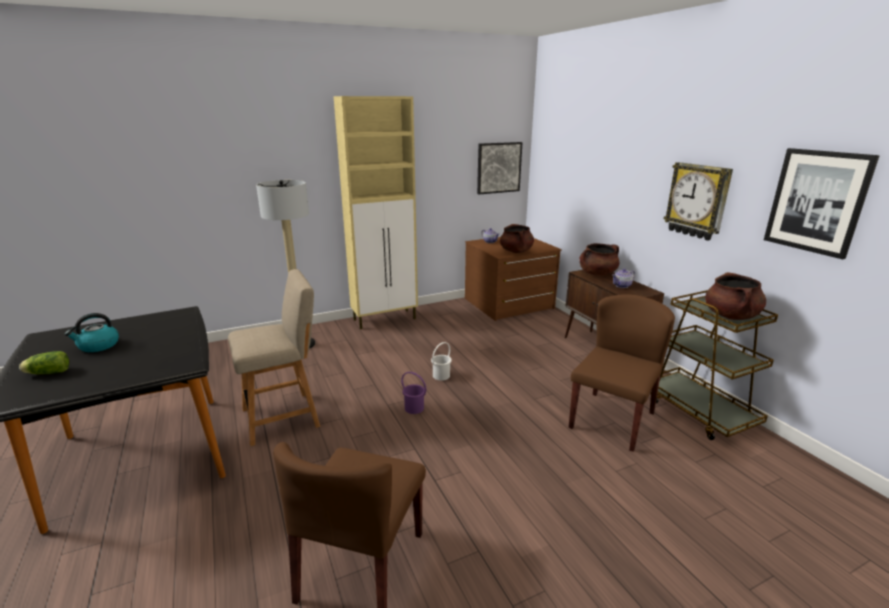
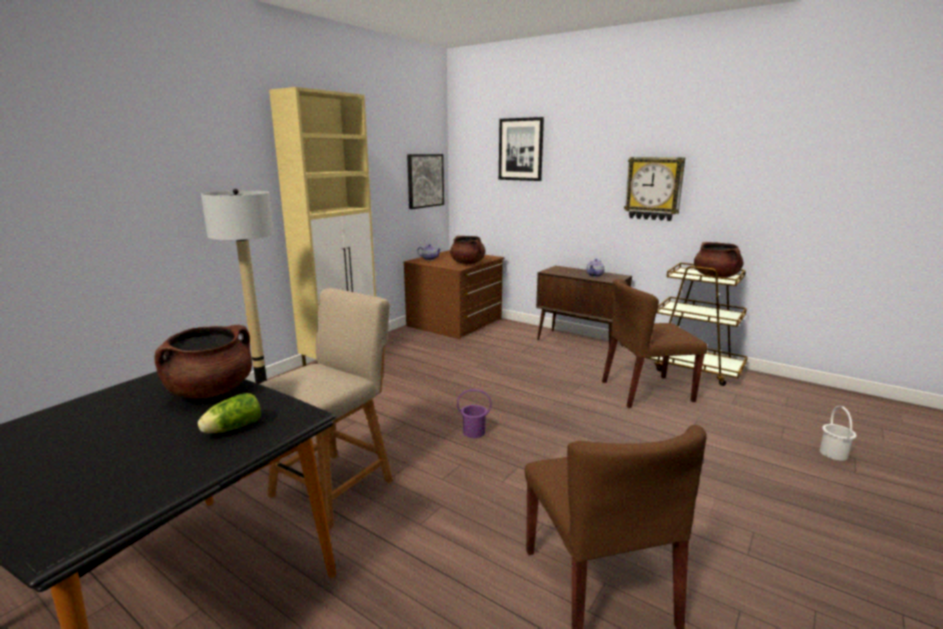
camera: 30 degrees left, 5 degrees down
(47, 373) = (66, 487): lettuce -> lettuce (231, 429)
(98, 346) = (102, 434): kettle -> none
(441, 376) = (466, 397): white bucket -> white bucket (834, 453)
(597, 273) = (562, 270): brown cooking pot -> brown cooking pot (211, 391)
(612, 419) = (646, 391): brown chair -> brown chair turned 105 degrees counterclockwise
(817, 201) = (762, 175): picture -> picture (521, 149)

